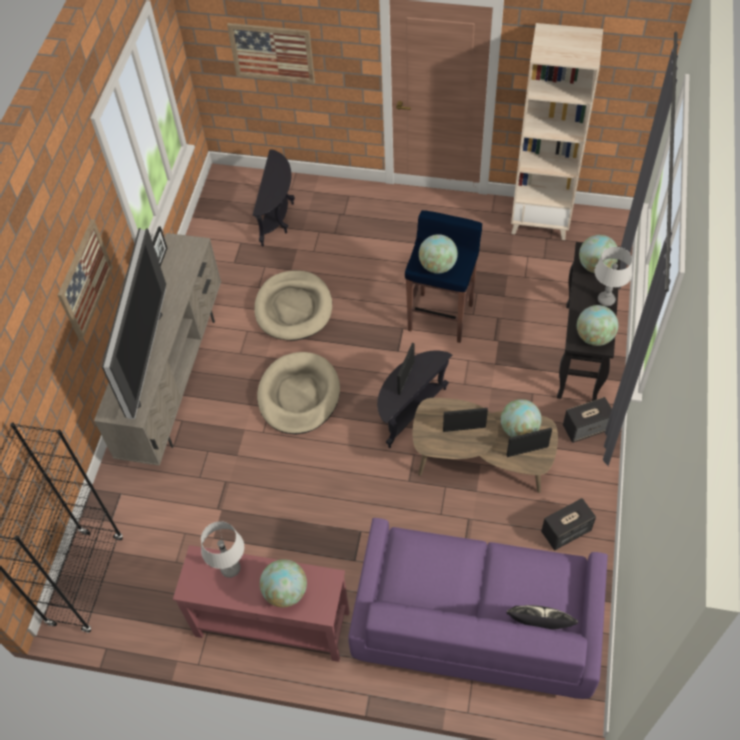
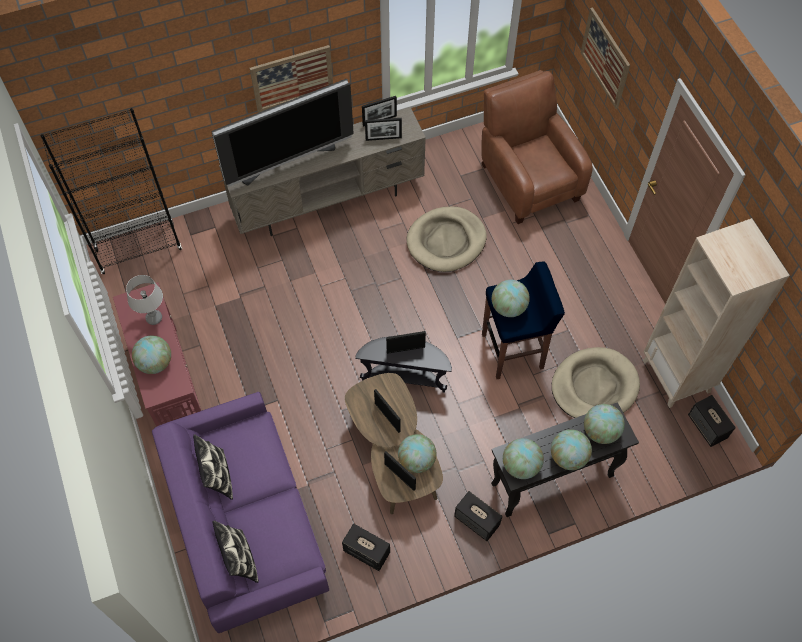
camera: 55 degrees right, 5 degrees up
(183, 270) = (383, 138): none -> picture frame
(278, 217) = (527, 179): black side table -> brown armchair
(299, 395) = (368, 291): beige dog bed -> beige dog bed (594, 386)
(436, 606) = (217, 476): none -> pillow
(597, 225) = (707, 427): none -> speaker
(606, 300) = (568, 457): grey table lamp -> globe

